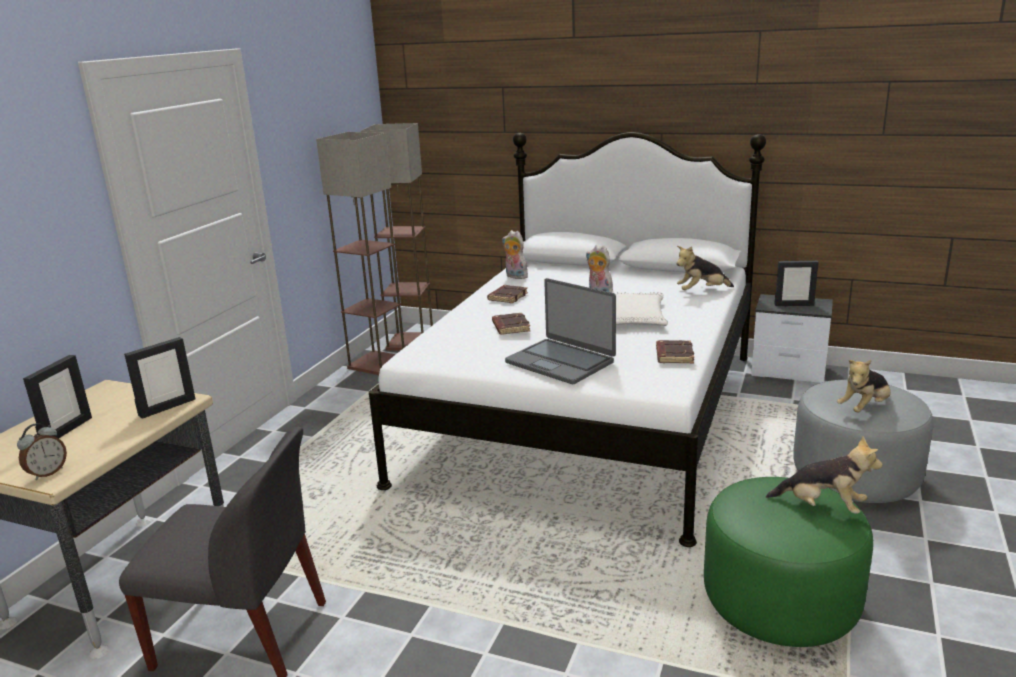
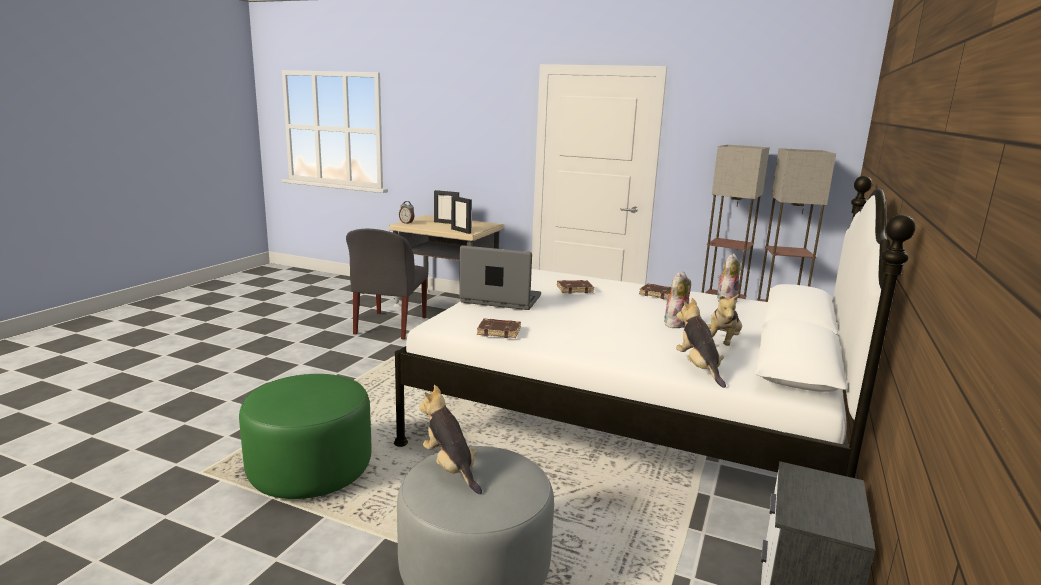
camera: 90 degrees right, 5 degrees down
(560, 362) = (501, 299): laptop -> laptop turned 60 degrees clockwise
(637, 316) = (606, 330): white pillow -> none
(794, 304) = (818, 498): picture frame -> none
(822, 507) = (296, 403): plush toy -> plush toy (722, 343)

